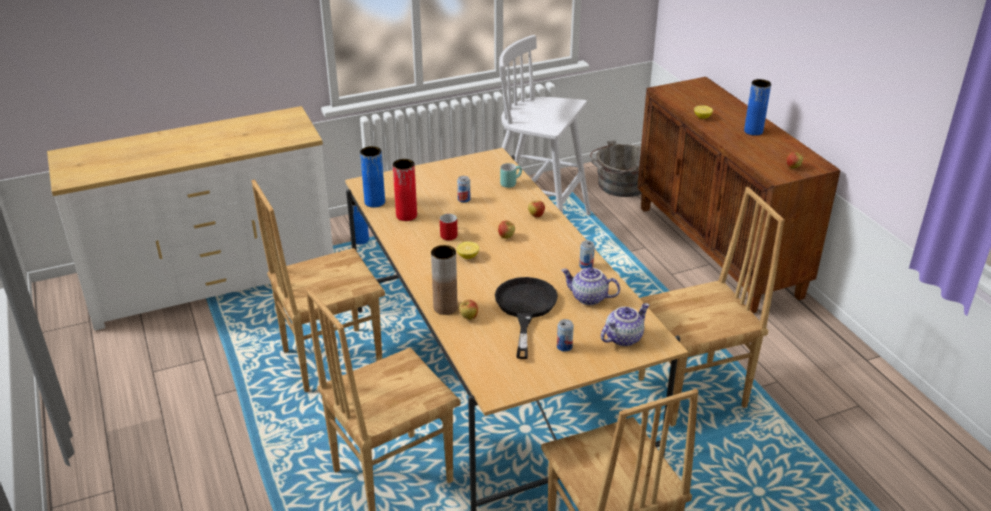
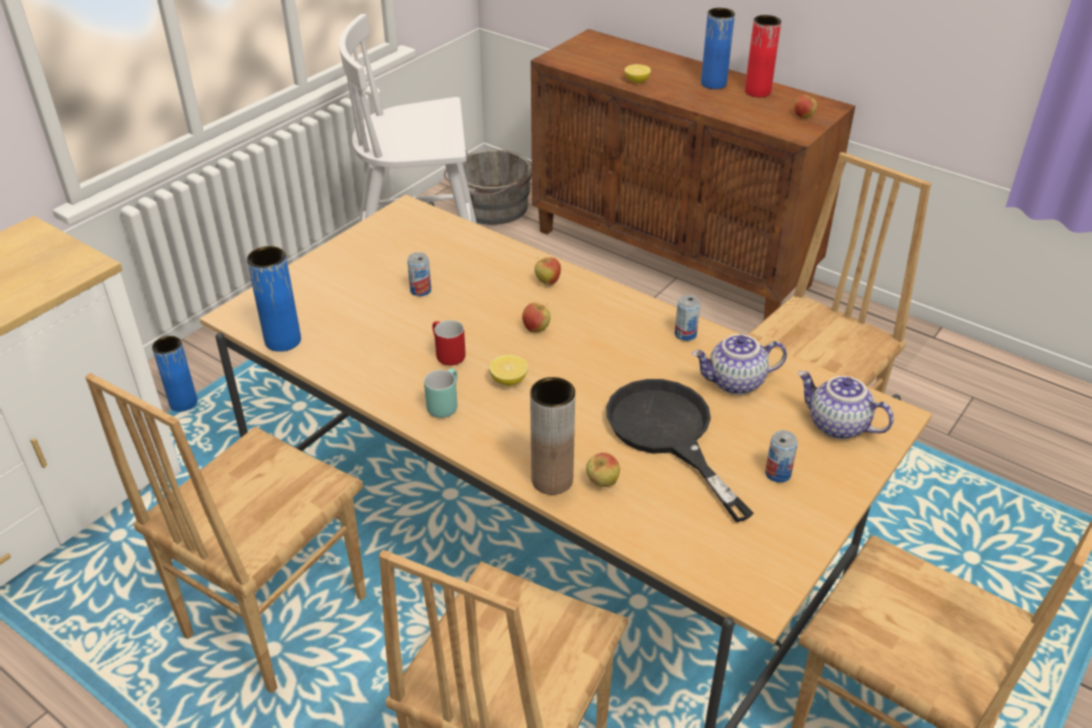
camera: 30 degrees left, 5 degrees up
(406, 215) = (354, 346): red vase -> red vase (757, 92)
(510, 183) = (465, 243): turquoise mug -> turquoise mug (443, 404)
(623, 337) = (836, 426): teapot -> teapot turned 75 degrees counterclockwise

